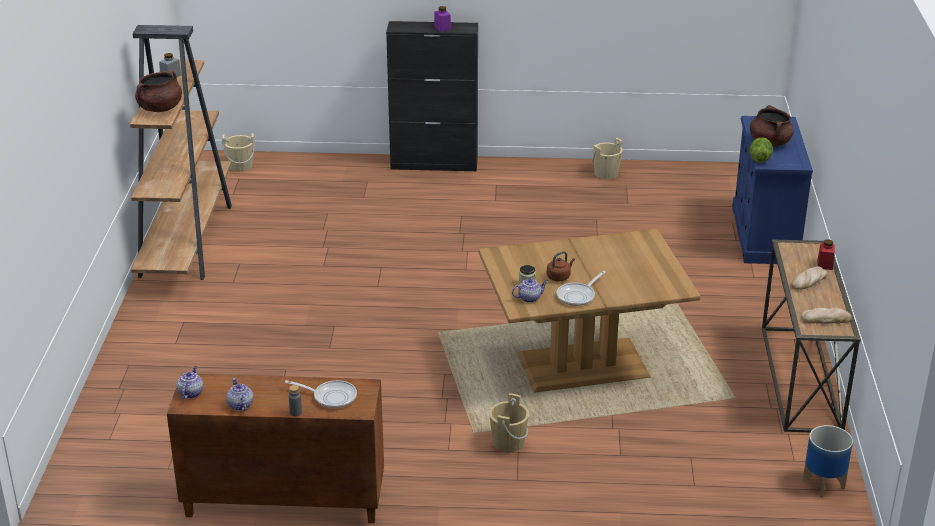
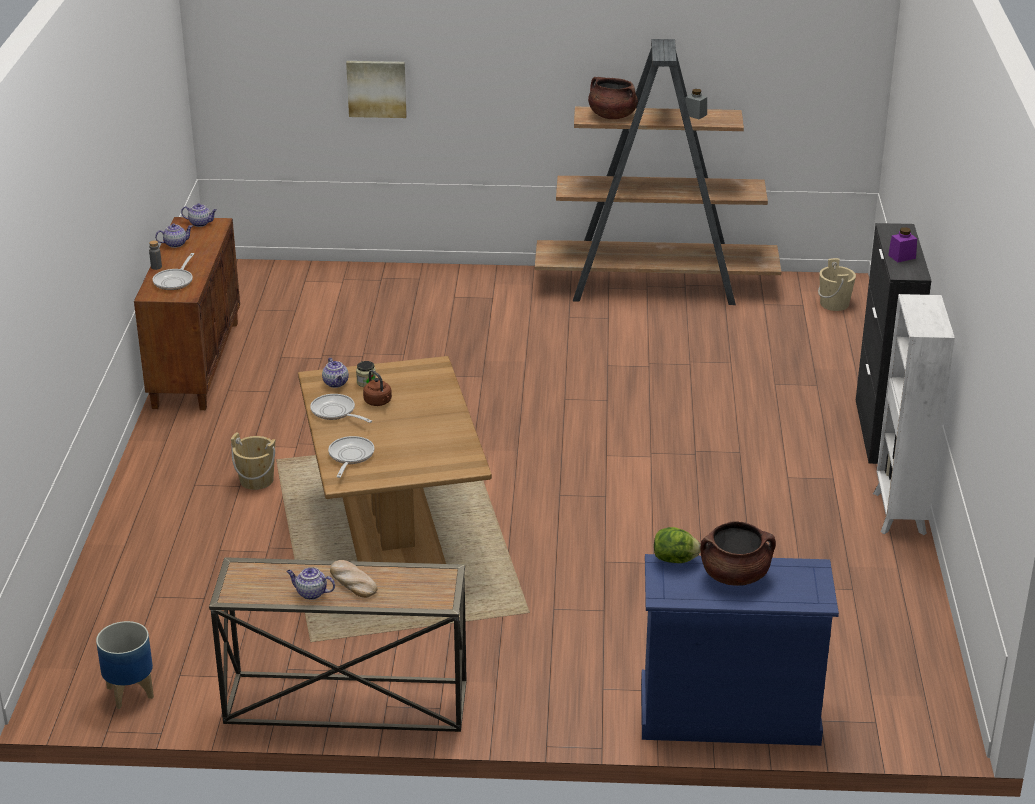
camera: 90 degrees right, 0 degrees up
(53, 213) = (376, 88): none -> picture
(539, 166) = (899, 514): none -> white bookcase
(606, 174) = (892, 573): beige bucket -> none
(646, 286) = (350, 457): none -> frying pan
(825, 264) = (393, 600): red jar -> none
(826, 318) = (259, 584): bread -> none
(829, 297) = (310, 593): none -> teapot

